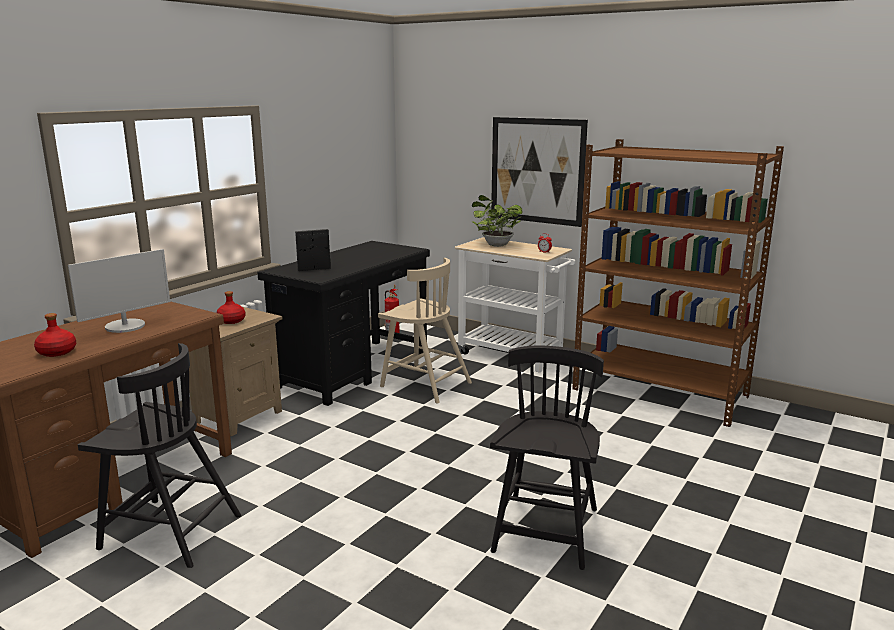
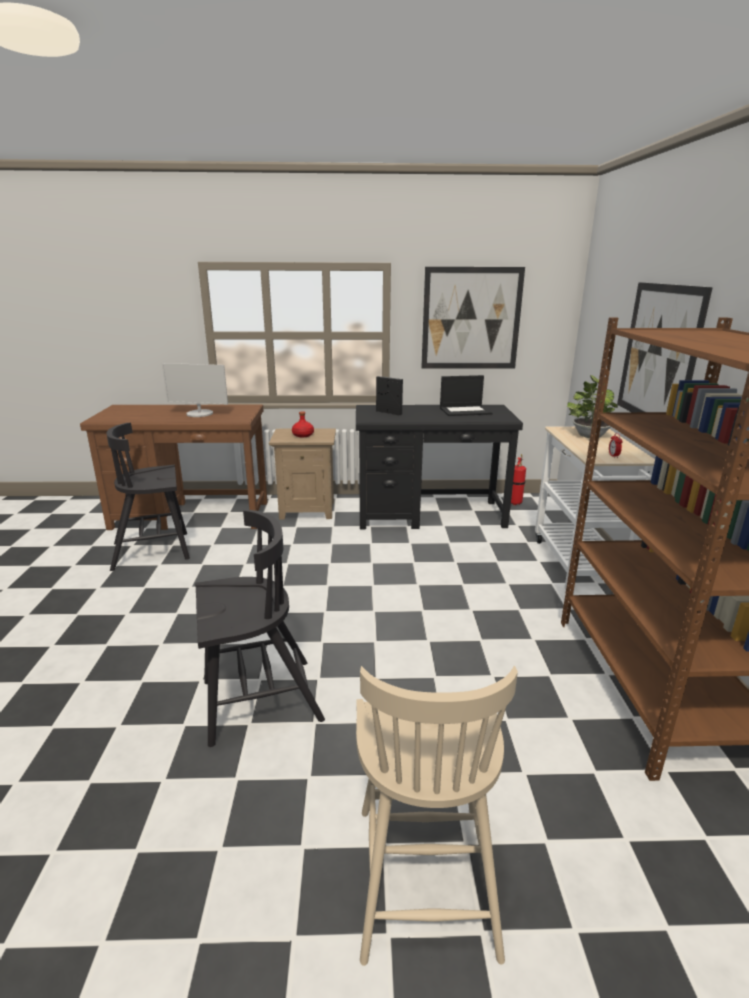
camera: 55 degrees right, 5 degrees up
(56, 352) = (142, 416): red bottle -> none
(168, 531) = (153, 550): black chair -> black chair turned 90 degrees clockwise
(327, 160) = (471, 319): none -> picture
(365, 251) = (465, 411): none -> laptop
(424, 384) = (450, 548): beige chair -> beige chair (424, 872)

